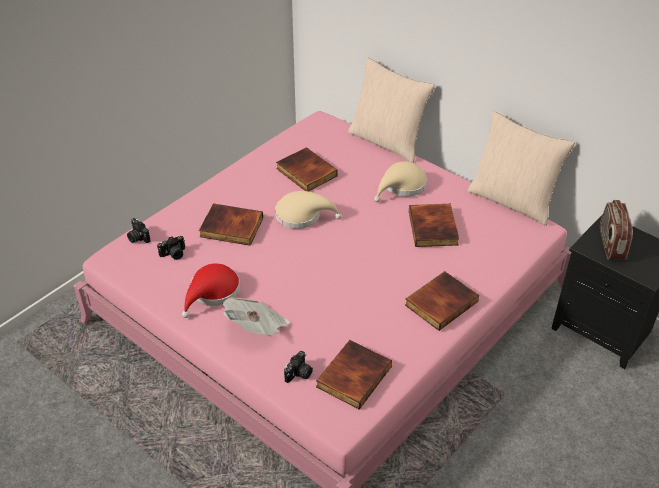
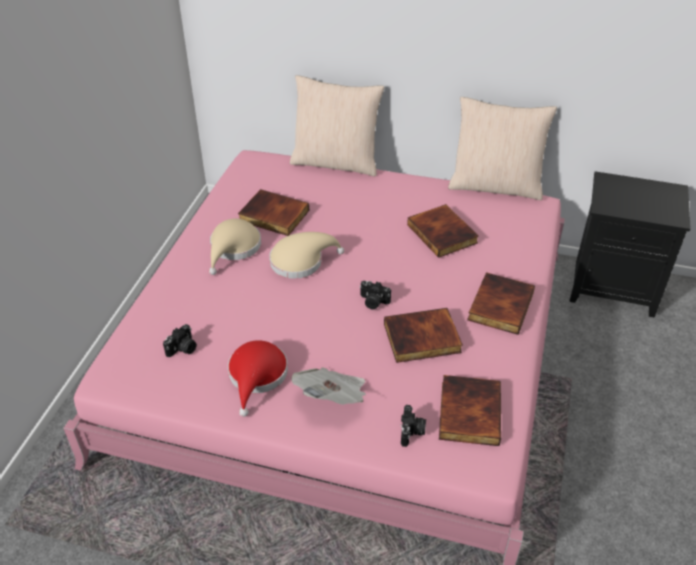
camera: 25 degrees left, 0 degrees up
(138, 238) = (127, 344): camera -> camera (373, 302)
(231, 228) = (231, 298): book -> book (421, 339)
(402, 186) = (382, 202): beige hat -> beige hat (234, 248)
(611, 244) = (622, 198): radio -> none

